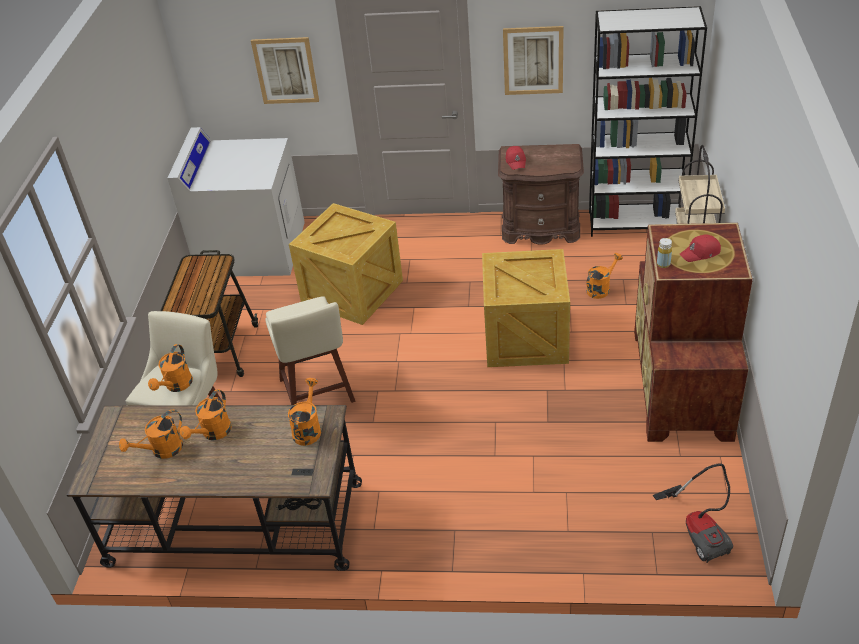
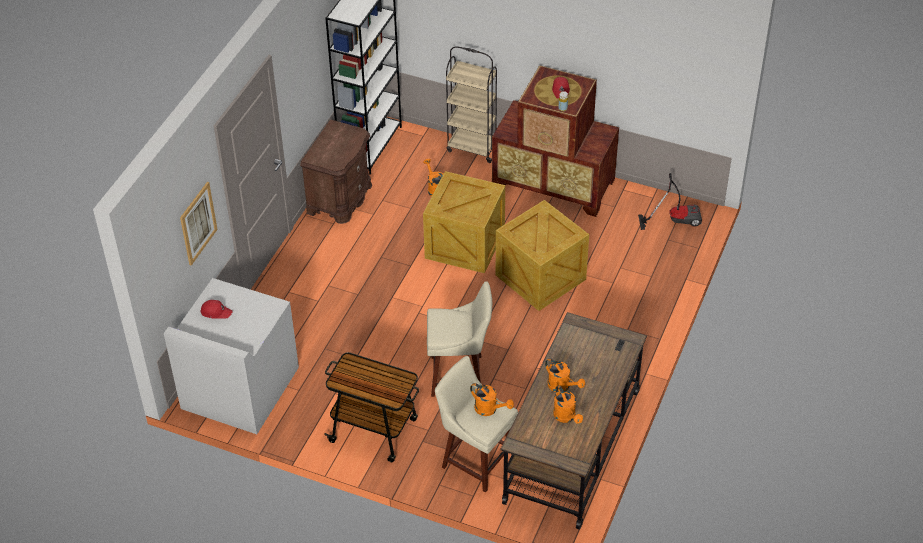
camera: 75 degrees left, 5 degrees up
(308, 428) = (581, 335): orange watering can -> none
(350, 292) = (348, 331): crate -> crate (540, 278)
(516, 161) = (329, 159): red cap -> red cap (216, 312)
(533, 60) = (302, 81): picture -> none

